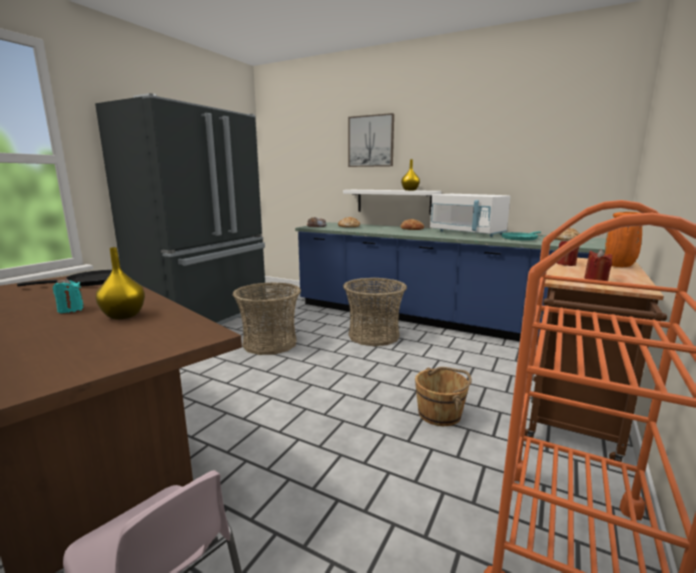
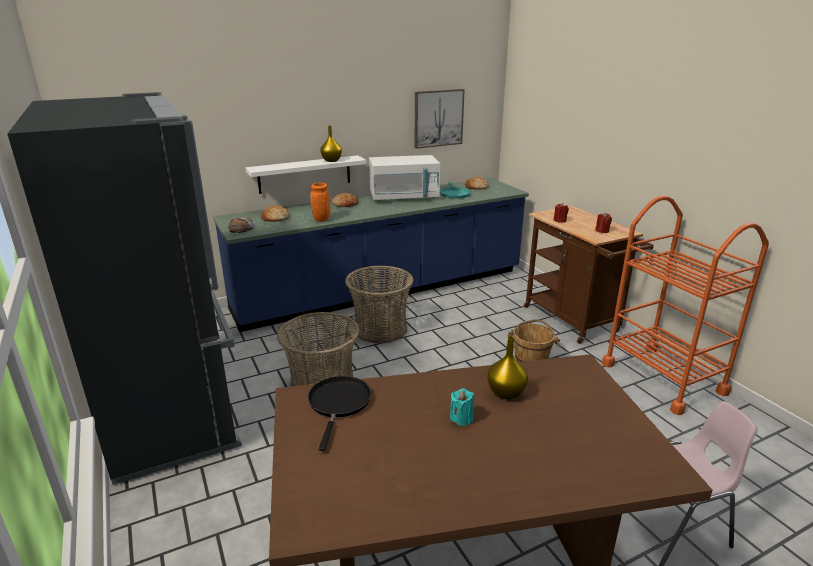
camera: 55 degrees left, 10 degrees up
(371, 141) = (266, 103): picture -> picture (438, 118)
(619, 266) = (578, 213): orange vase -> orange vase (321, 220)

